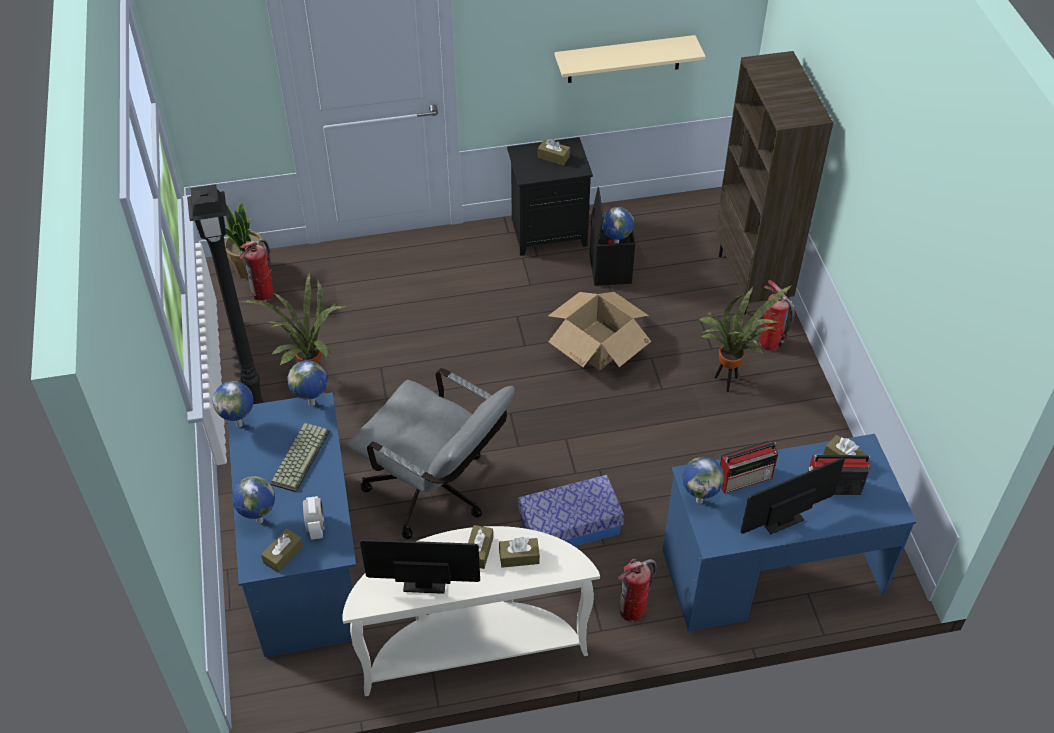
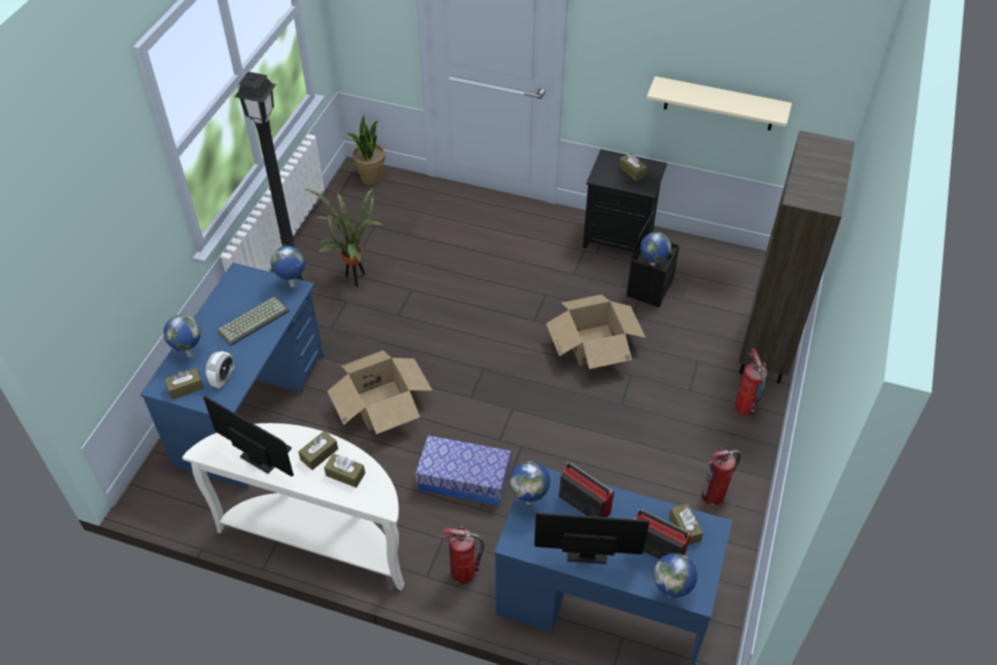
camera: 30 degrees right, 0 degrees up
(240, 424) = (232, 278): globe -> globe (671, 594)
(264, 294) = (368, 200): fire extinguisher -> fire extinguisher (713, 496)
(436, 494) = (381, 405): grey office chair -> cardboard box
(728, 382) = (683, 424): potted plant -> none
(745, 479) = (583, 503): radio -> radio turned 150 degrees counterclockwise

